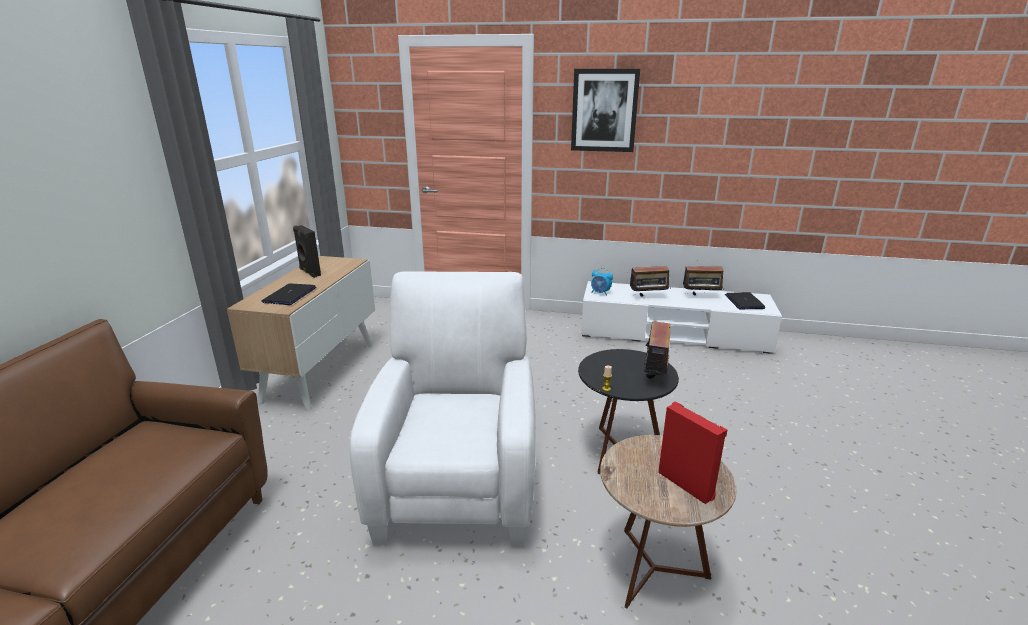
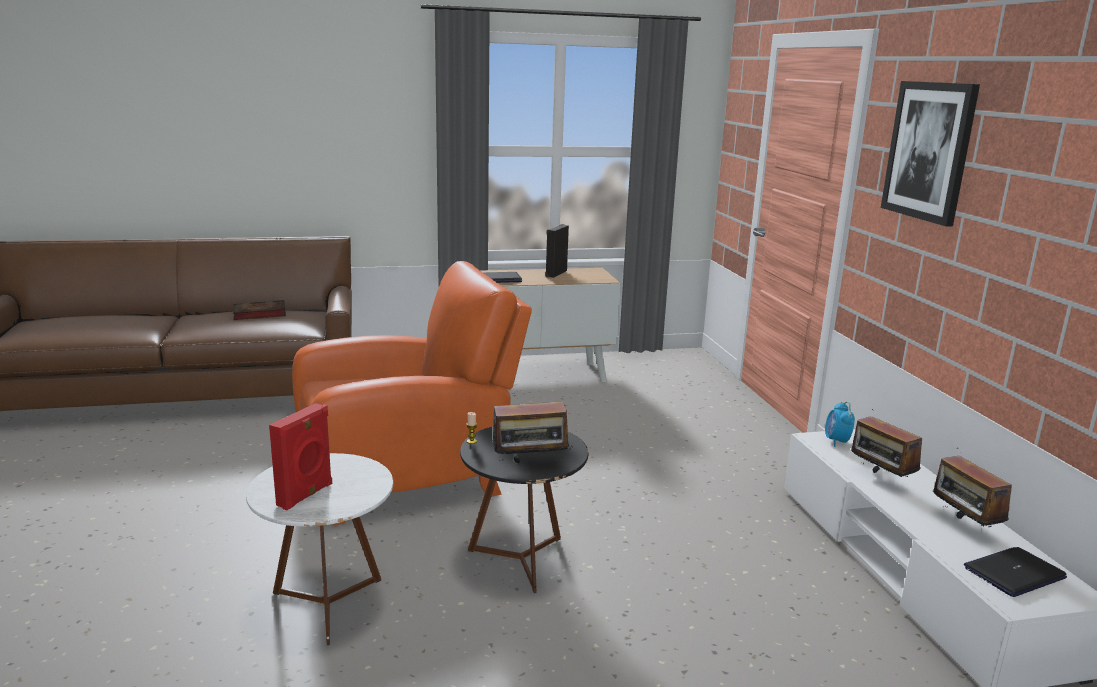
camera: 65 degrees right, 5 degrees down
(100, 470) = (258, 314): none -> book
(458, 480) = (410, 476): white armchair -> orange armchair
(653, 570) = (329, 604): brown side table -> white side table

